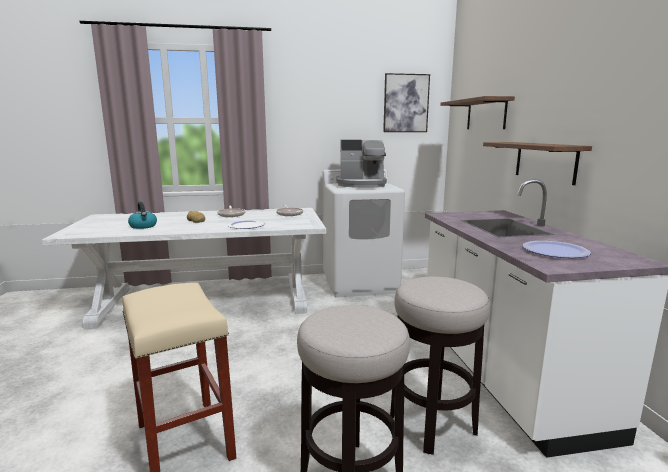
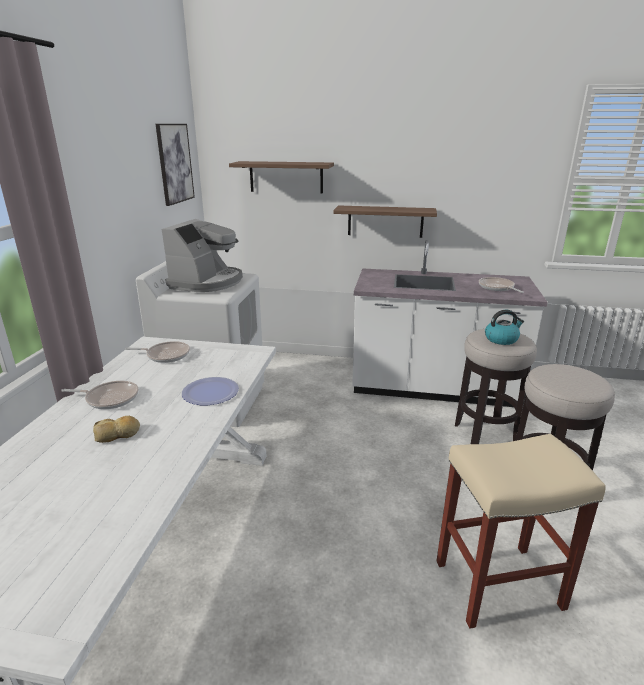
camera: 70 degrees left, 10 degrees up
(143, 226) = (99, 497): kettle -> kettle (501, 339)
(555, 251) = (497, 288): plate -> frying pan

